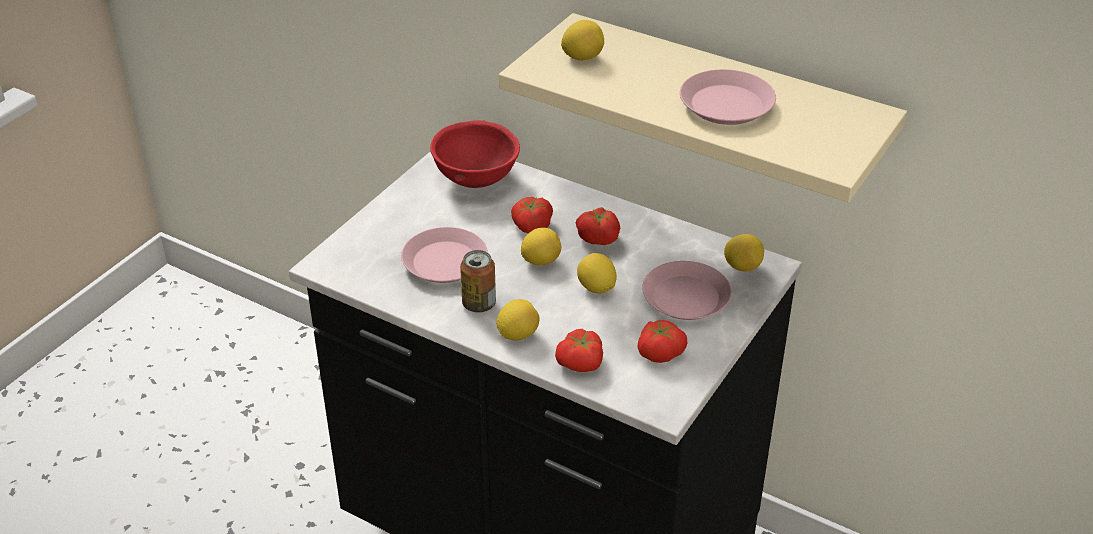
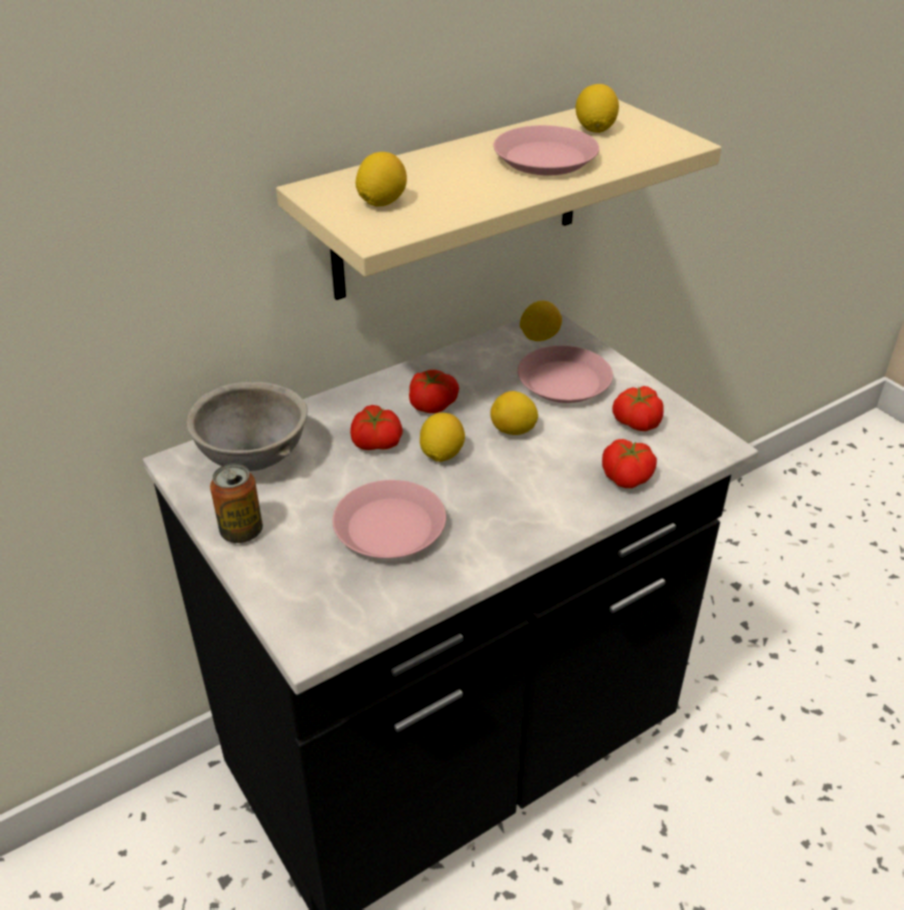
camera: 65 degrees left, 0 degrees up
(477, 180) = (254, 458): red bowl -> grey bowl
(479, 304) = (486, 522): can -> can (241, 531)
(518, 334) = (556, 508): lemon -> lemon (595, 130)

